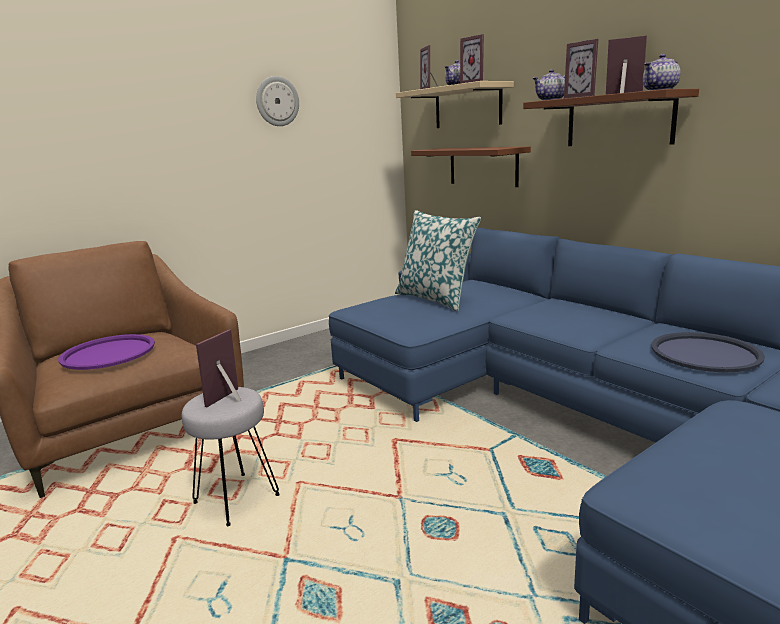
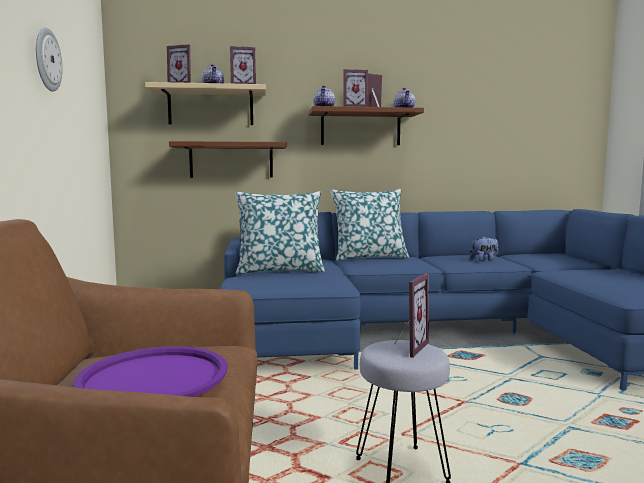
camera: 60 degrees left, 10 degrees down
(230, 399) = (407, 347): picture frame -> picture frame turned 120 degrees counterclockwise
(577, 305) = (369, 257): none -> pillow
(705, 353) = (484, 260): blue tray -> plush toy

